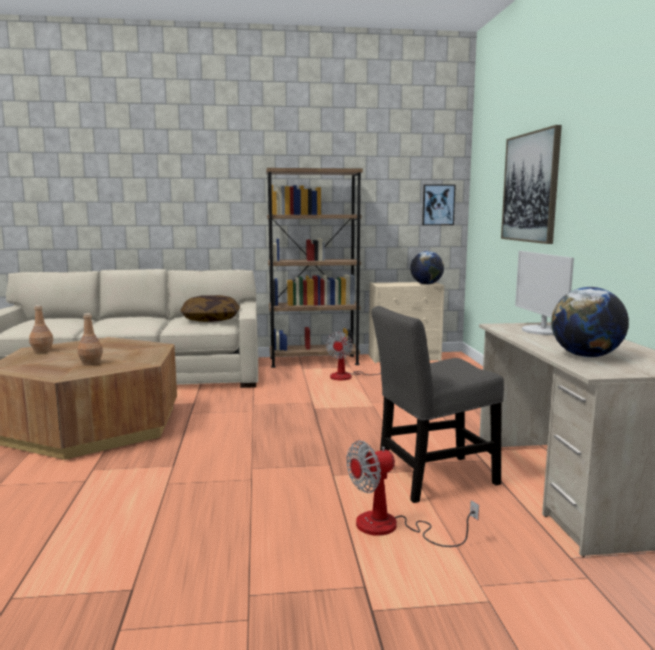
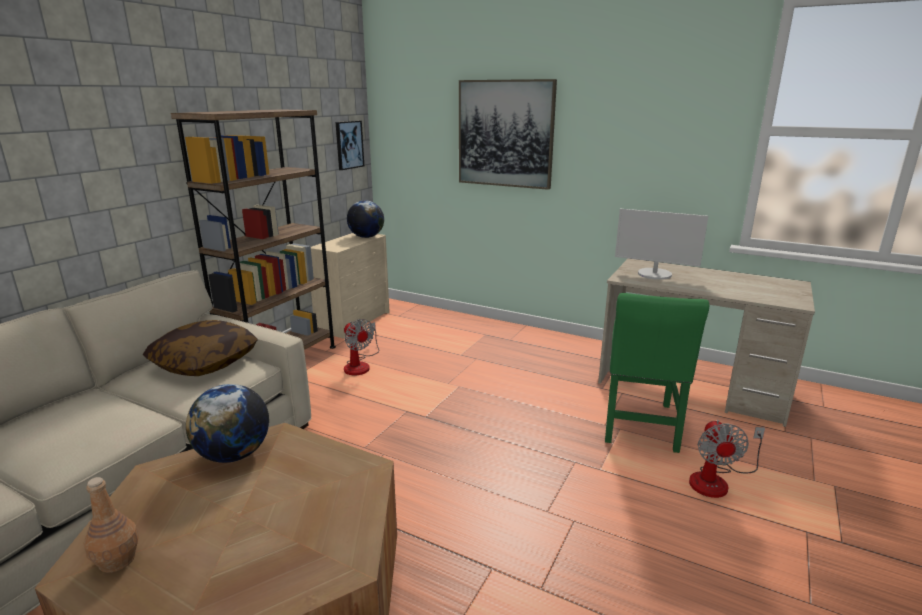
camera: 55 degrees left, 10 degrees up
(91, 363) = (296, 518): brown bottle -> none
(432, 478) = (640, 426): grey chair -> green chair
(586, 356) = (748, 291): globe -> globe (234, 455)

